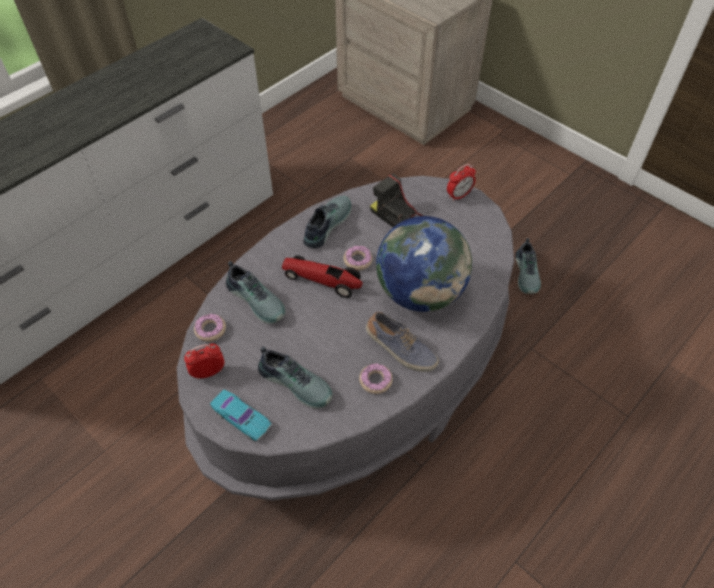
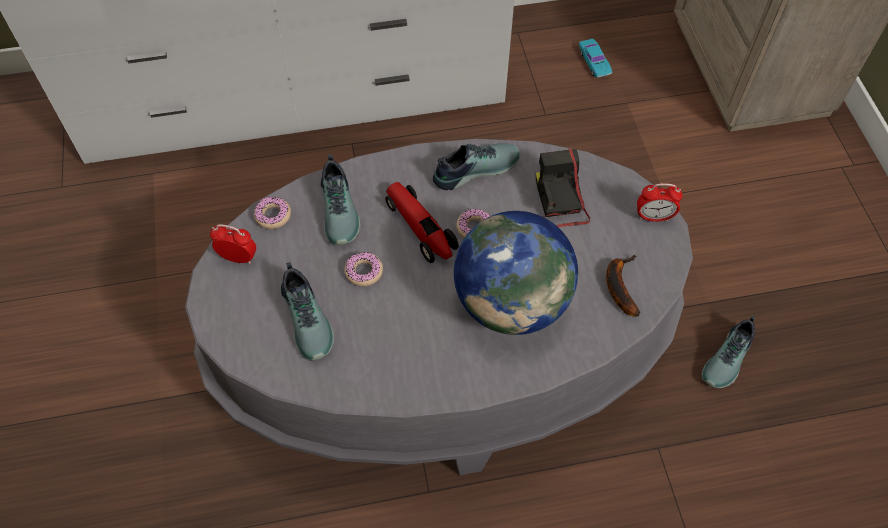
camera: 35 degrees right, 5 degrees up
(241, 418) = (231, 321): turquoise toy car -> turquoise toy car (594, 62)
(375, 381) = (384, 367): donut -> donut (364, 272)
(400, 350) = (436, 352): shoe -> none
(474, 245) = (619, 285): none -> banana

